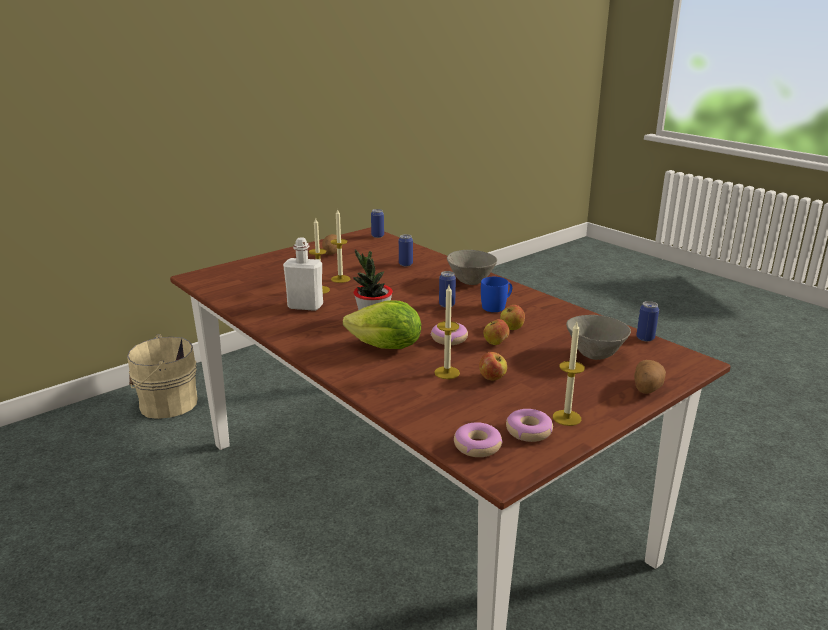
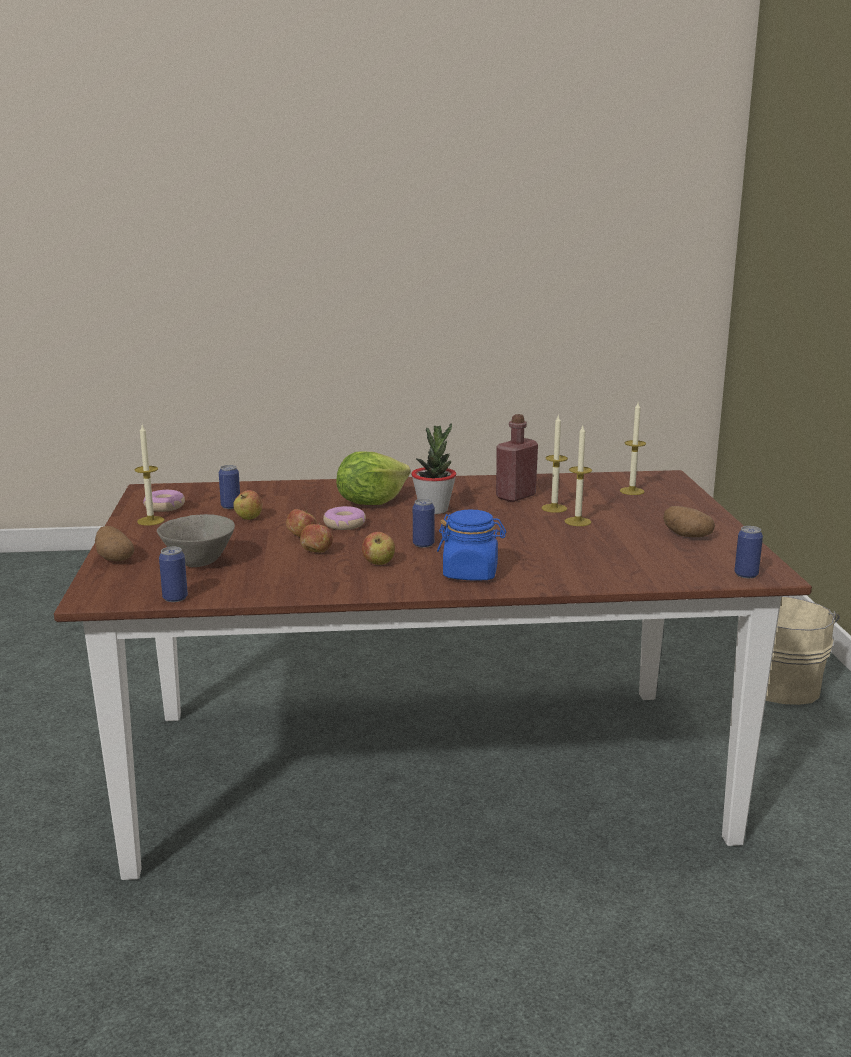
camera: 125 degrees right, 5 degrees down
(305, 306) = (515, 496): white bottle -> red bottle
(405, 264) = (589, 560): can -> can (230, 506)
(447, 372) = (288, 508): candle -> candle (632, 491)
(471, 282) = (470, 573): grey bowl -> blue jar
(477, 446) = (184, 491): donut -> none
(497, 306) = (378, 563): blue mug -> apple

